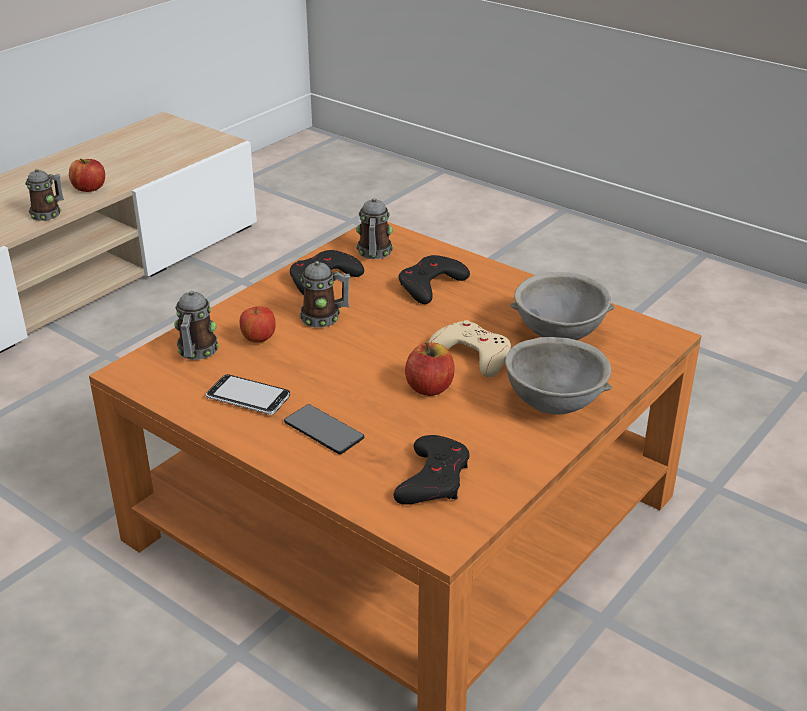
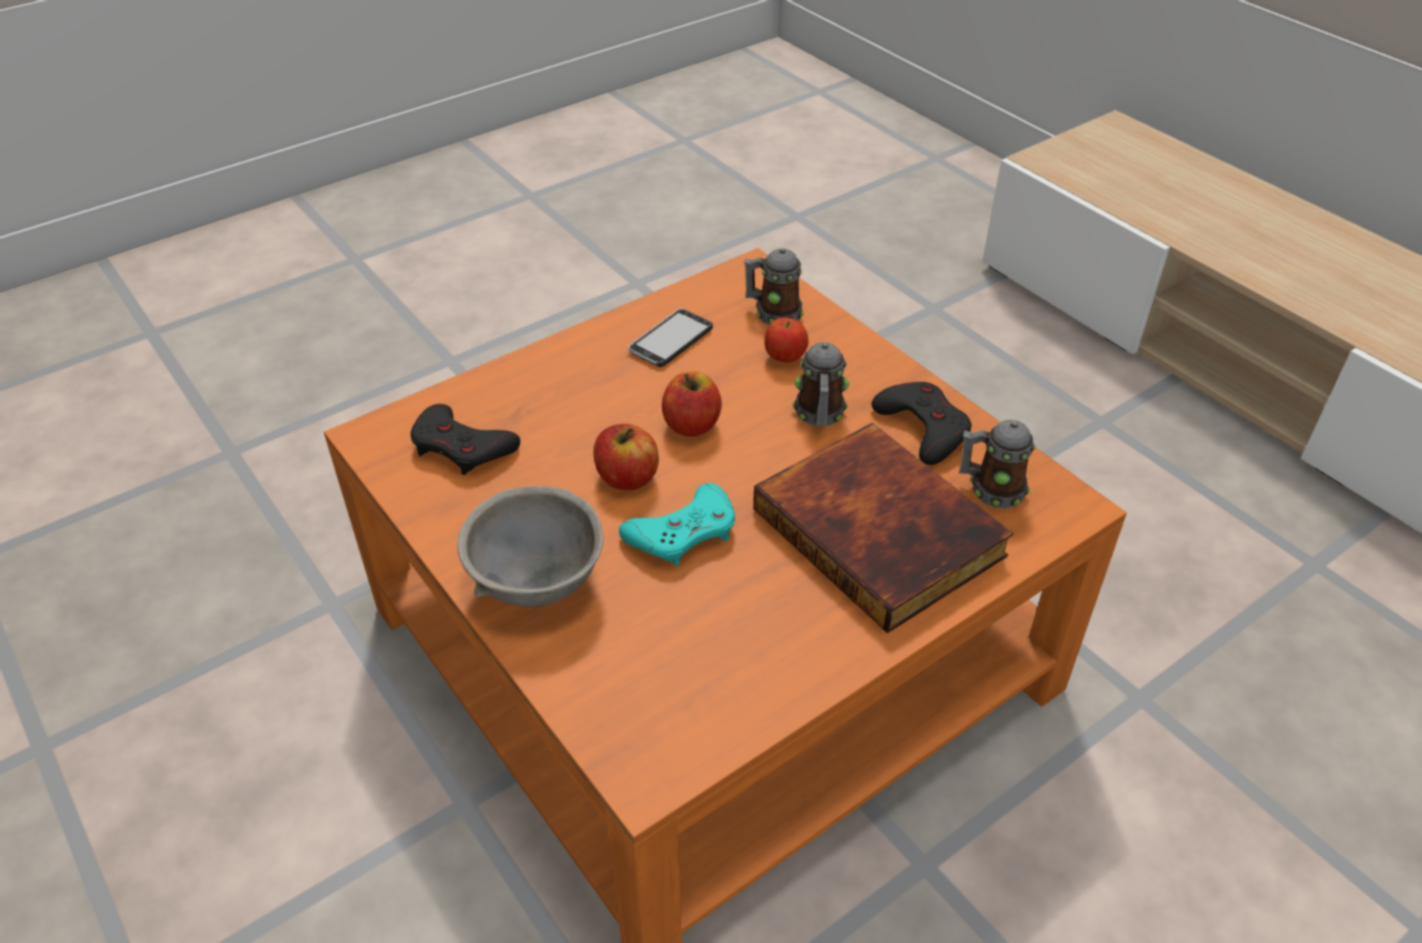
camera: 105 degrees right, 10 degrees up
(49, 213) = (1263, 276): mug -> none
(89, 188) = (1351, 309): apple -> apple (692, 425)
(323, 430) = (586, 383): phone -> none
(430, 285) = (882, 531): black game controller -> book
(472, 354) = (683, 533): beige game controller -> turquoise game controller
(559, 336) = (696, 640): grey bowl -> none

